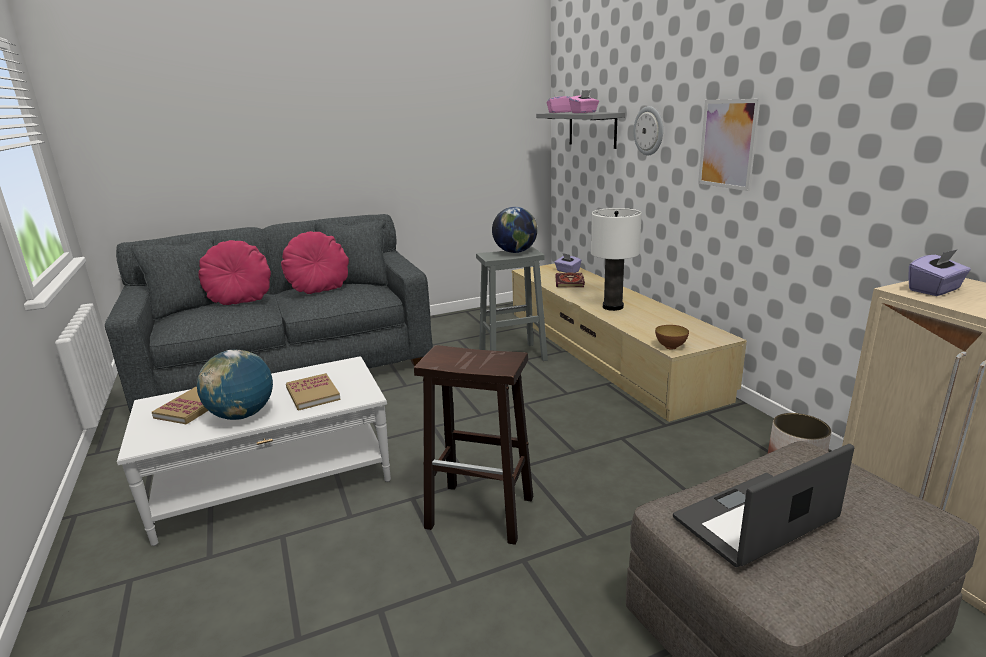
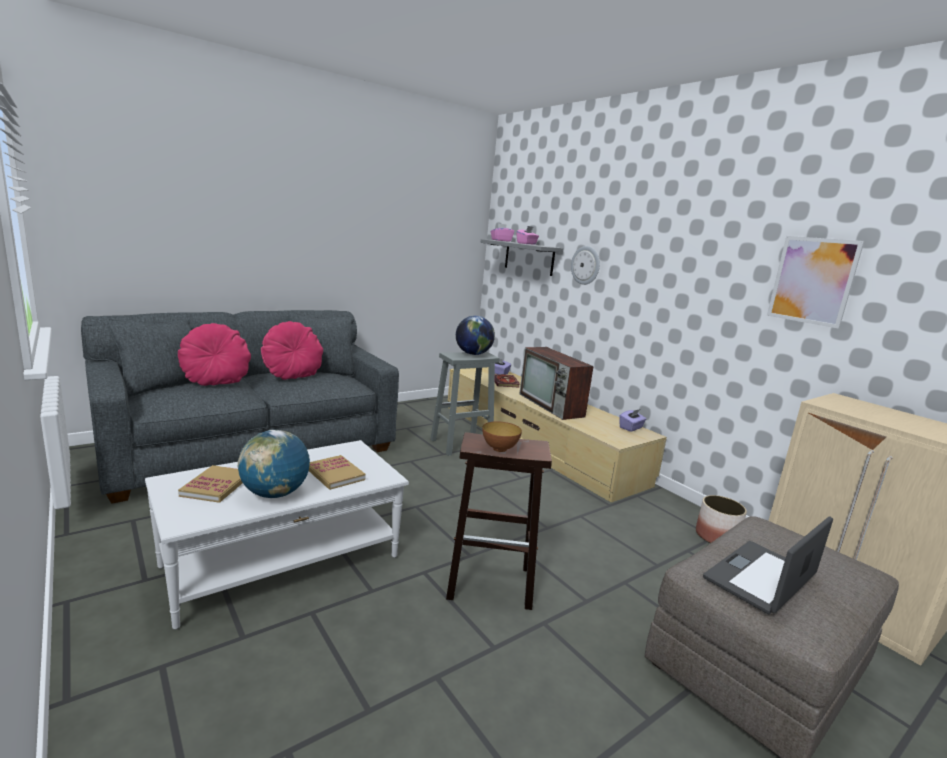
camera: 15 degrees left, 5 degrees down
(613, 307) = (552, 405): white table lamp -> television
(670, 347) = (614, 440): bowl -> bowl (499, 449)
(727, 144) = (658, 283): picture -> picture (812, 280)
(934, 290) = (840, 405): purple tissue box -> purple tissue box (631, 428)

